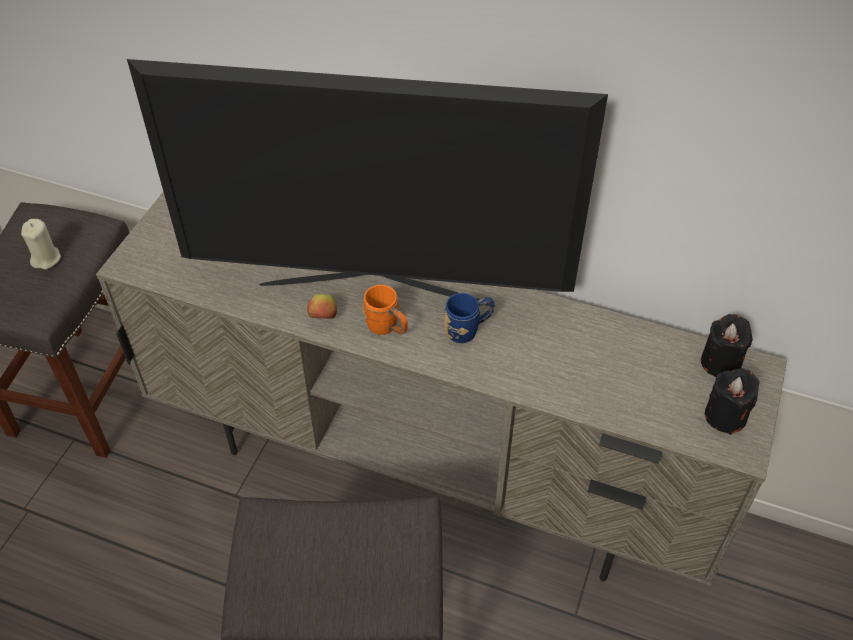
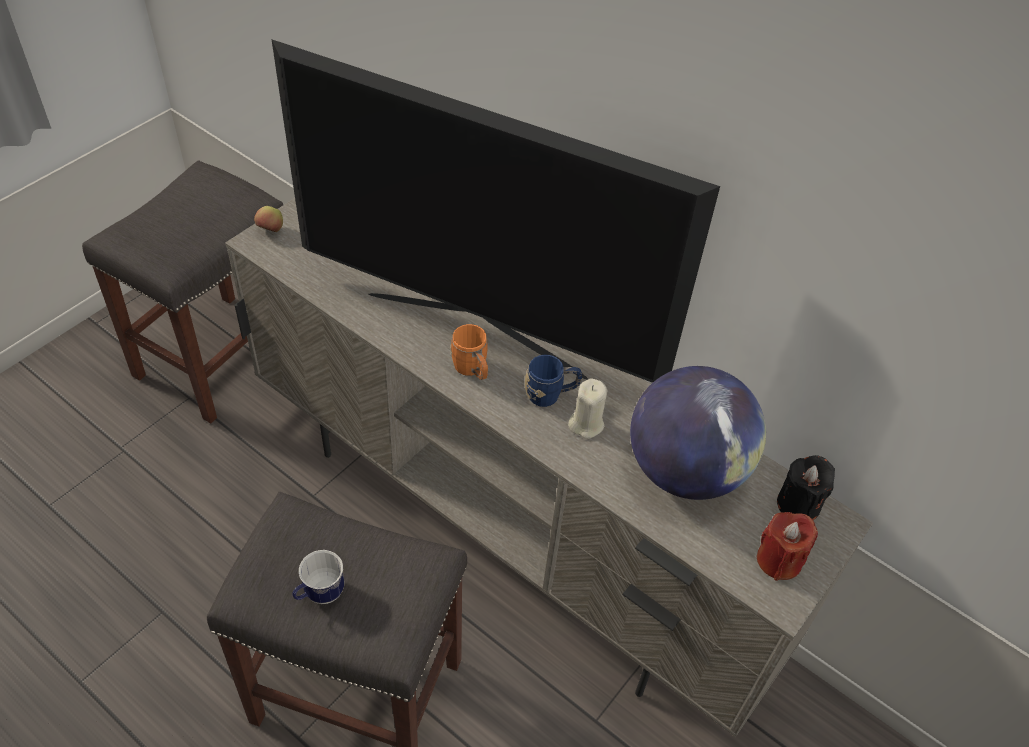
camera: 15 degrees right, 0 degrees up
(46, 259) = (197, 218): beige candle -> beige candle (586, 424)
(323, 318) = (415, 343): apple -> apple (271, 230)
(323, 580) = (319, 594): none -> mug
(614, 362) = (685, 470): none -> globe
(725, 416) = (779, 560): black candle -> red candle

